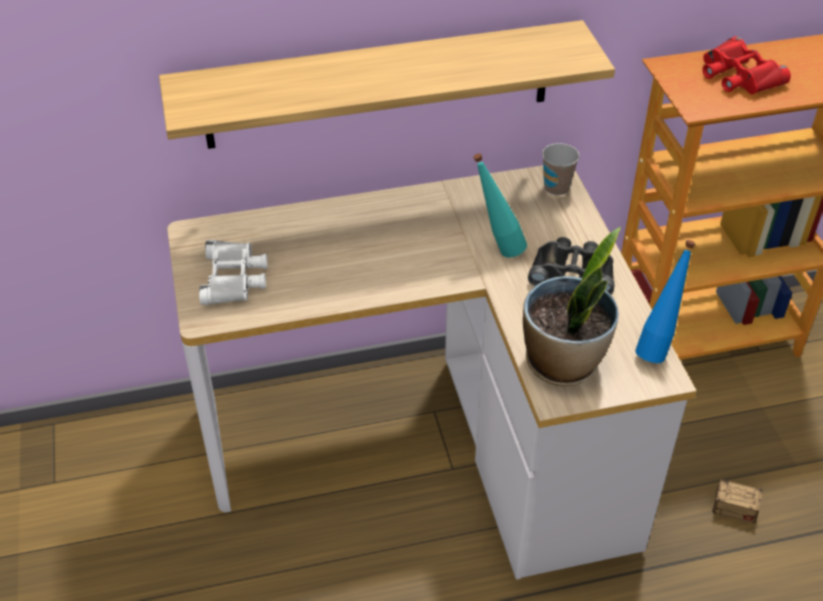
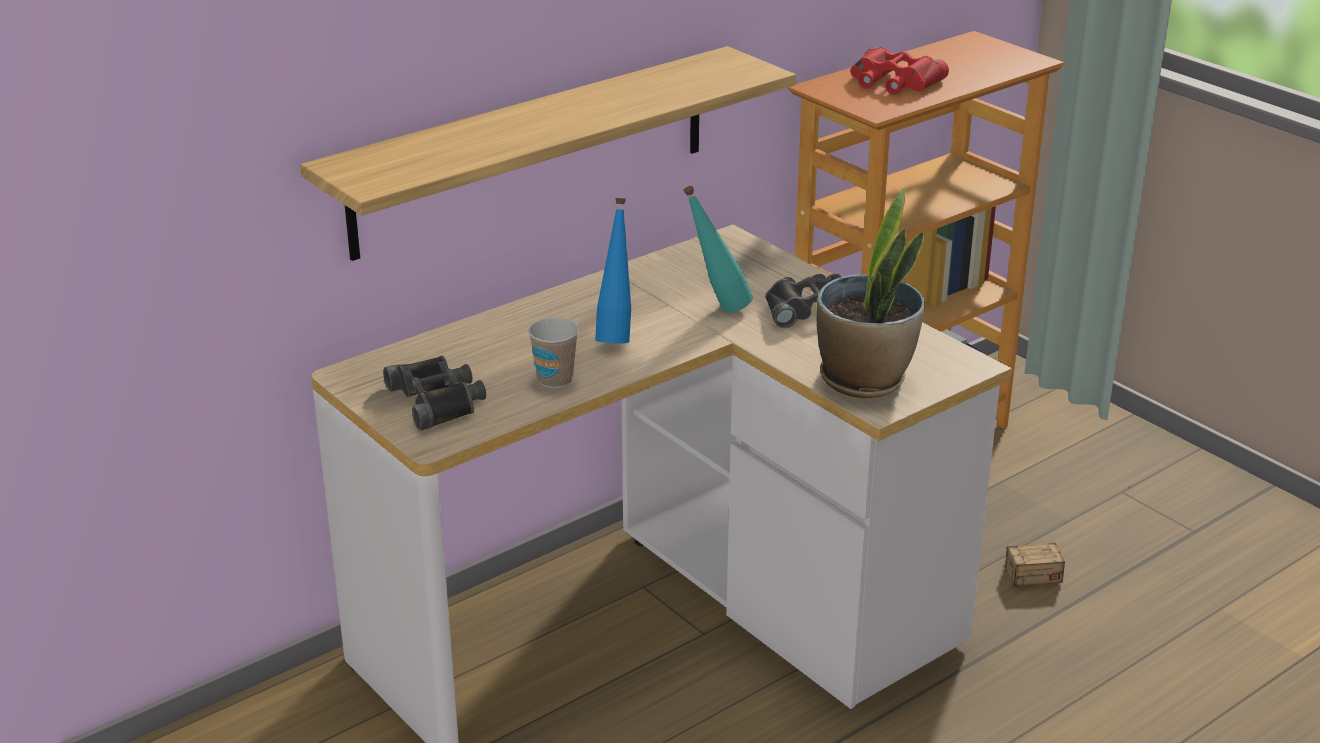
camera: 25 degrees left, 15 degrees down
(234, 278) = (438, 400): white binoculars -> black binoculars
(556, 188) = (737, 247): cup -> cup (555, 379)
(657, 347) = (947, 345): blue bottle -> blue bottle (616, 336)

